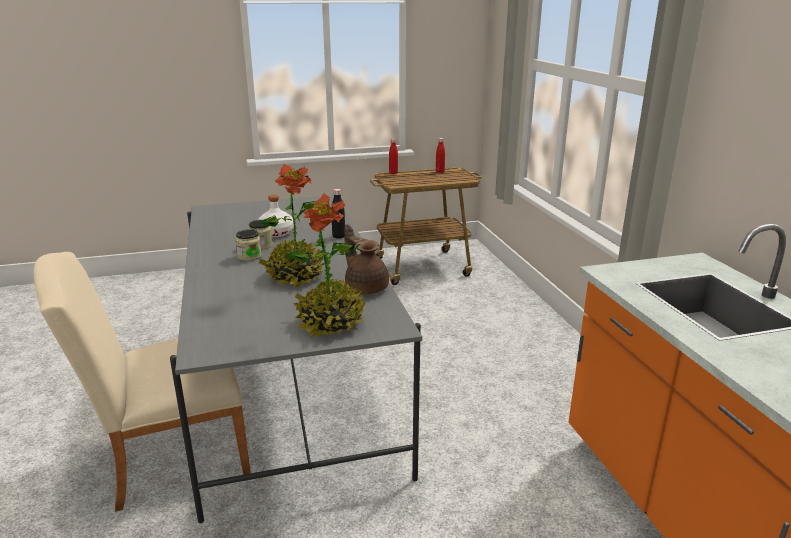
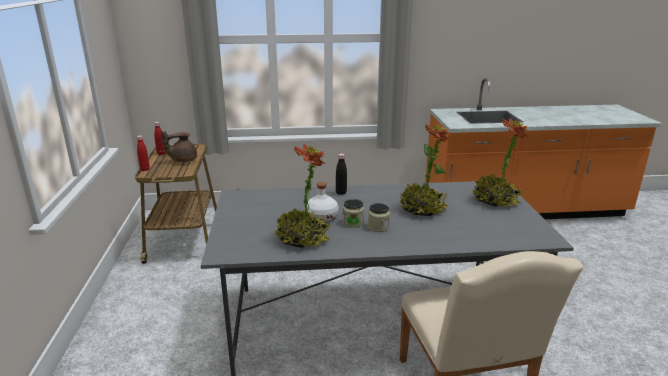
camera: 80 degrees left, 0 degrees up
(227, 229) = (302, 239): none -> potted plant
(366, 287) = (441, 189): brown teapot -> brown teapot (183, 160)

